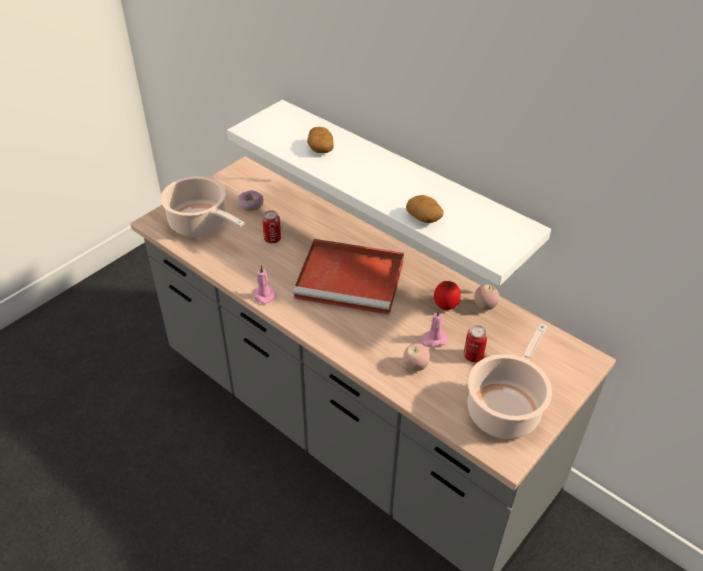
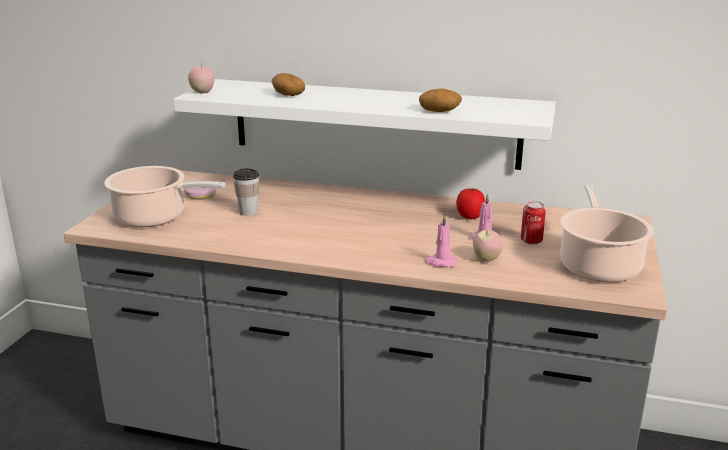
camera: 25 degrees left, 20 degrees down
(263, 295) = (277, 249): pink candle -> pink candle (440, 262)
(272, 239) = (248, 212): can -> cup
(352, 279) = (361, 220): red tray -> none
(485, 306) = (505, 211): apple -> apple (202, 92)

